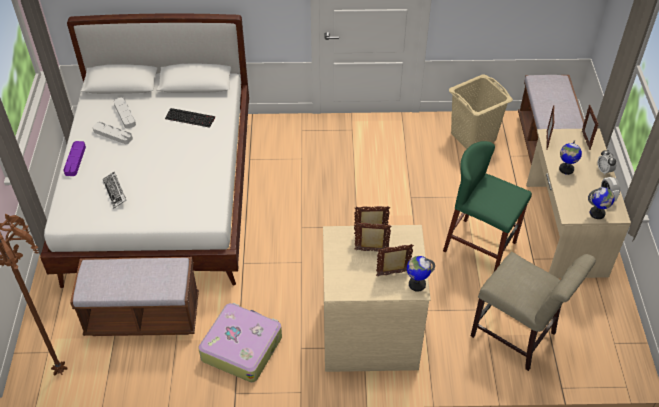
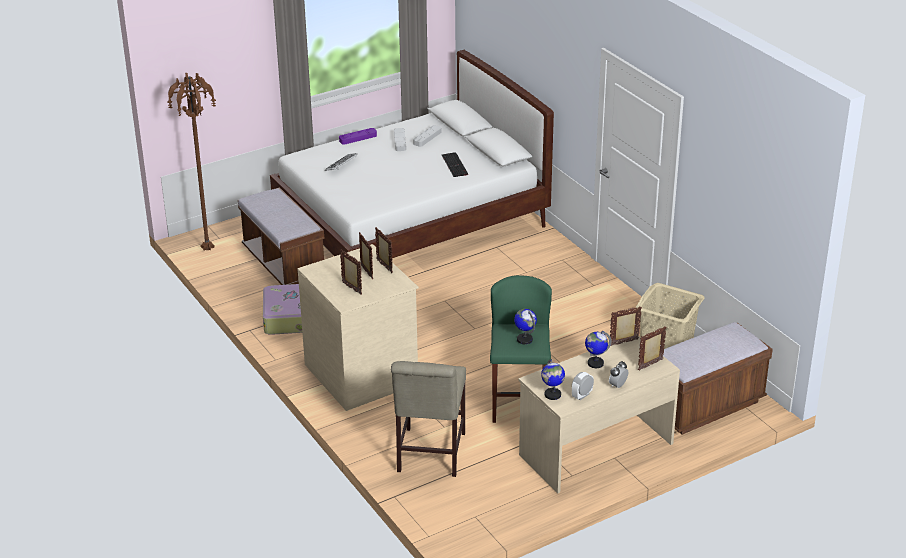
camera: 60 degrees right, 15 degrees down
(416, 284) = (350, 302): globe -> globe (524, 339)

